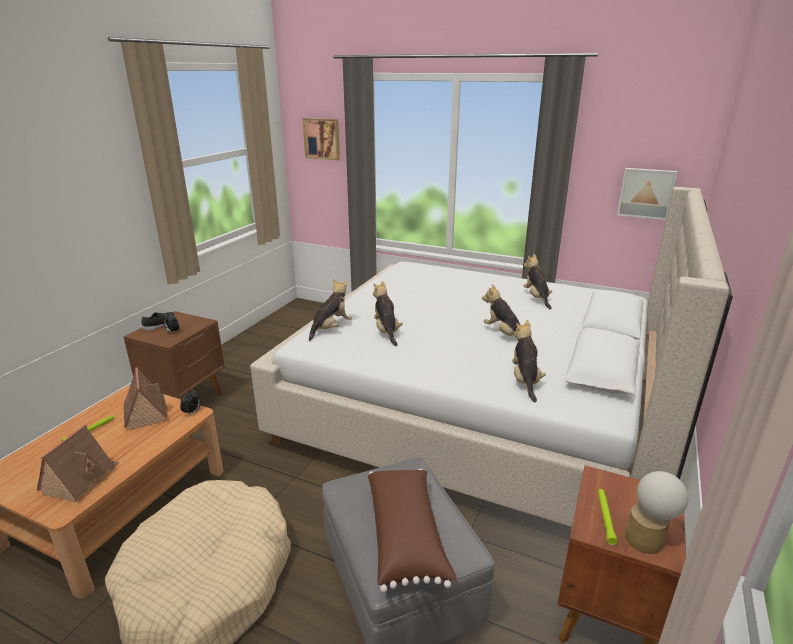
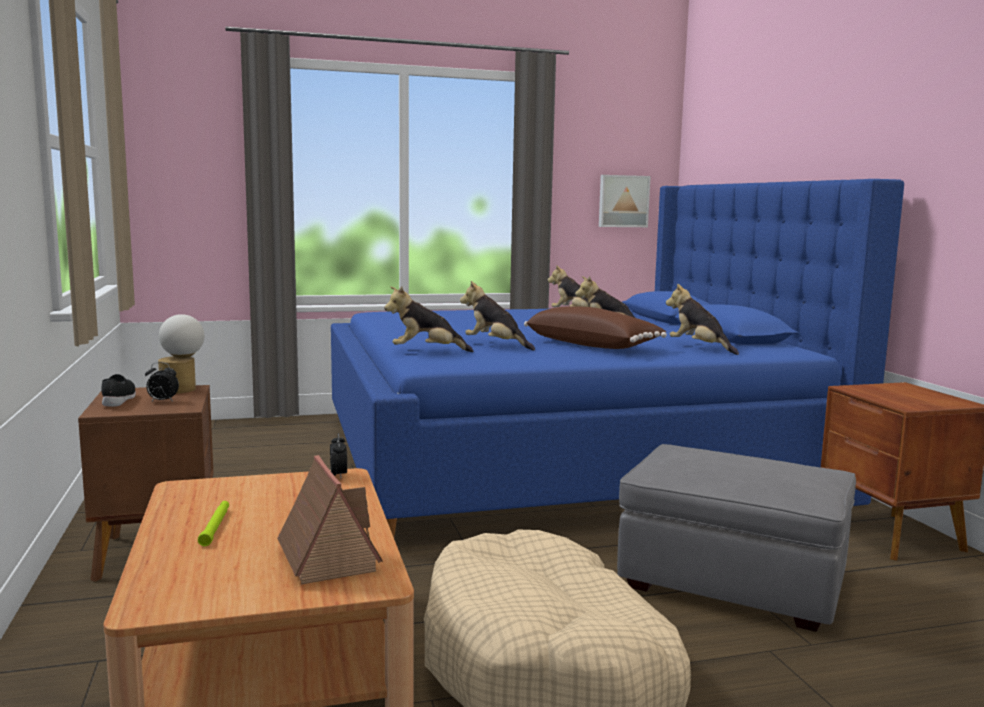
camera: 40 degrees left, 15 degrees down
(145, 413) = (266, 493): toy house -> none
(322, 138) = (191, 149): picture -> none
(331, 328) = (426, 352): plush toy -> plush toy turned 90 degrees counterclockwise
(406, 536) = (773, 476): brown pillow -> brown pillow (593, 345)
(479, 410) = (566, 458): beige bed -> blue bed
(605, 517) = (900, 400): green flashlight -> none
(648, 539) = (942, 400): table lamp -> table lamp (183, 389)

